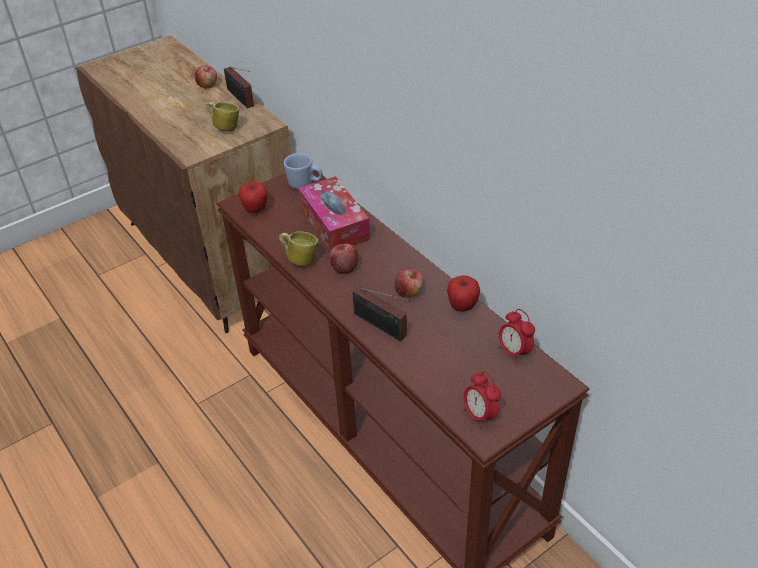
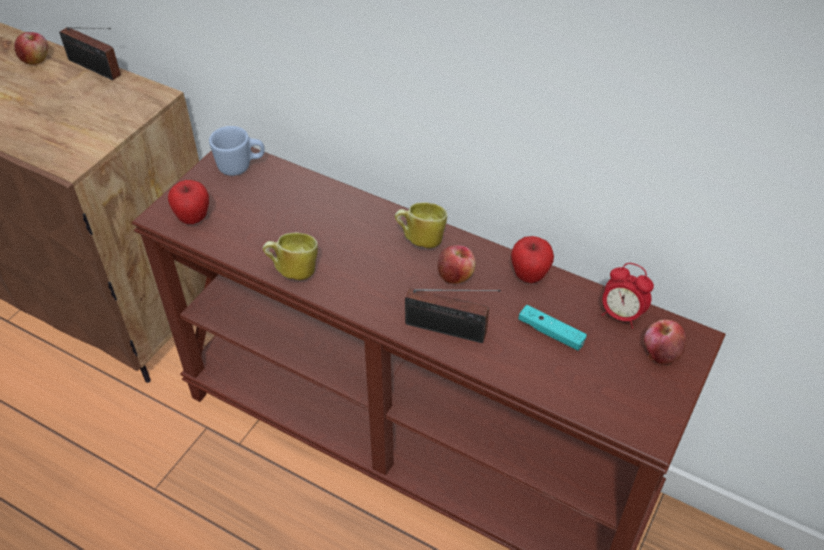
camera: 25 degrees left, 5 degrees up
(225, 127) = (96, 114): mug -> mug (420, 239)
(334, 224) = (310, 210): tissue box -> none
(344, 267) = (356, 265): apple -> apple (661, 352)
(453, 349) = (551, 333): none -> turquoise game controller
(480, 415) = (630, 408): alarm clock -> none

